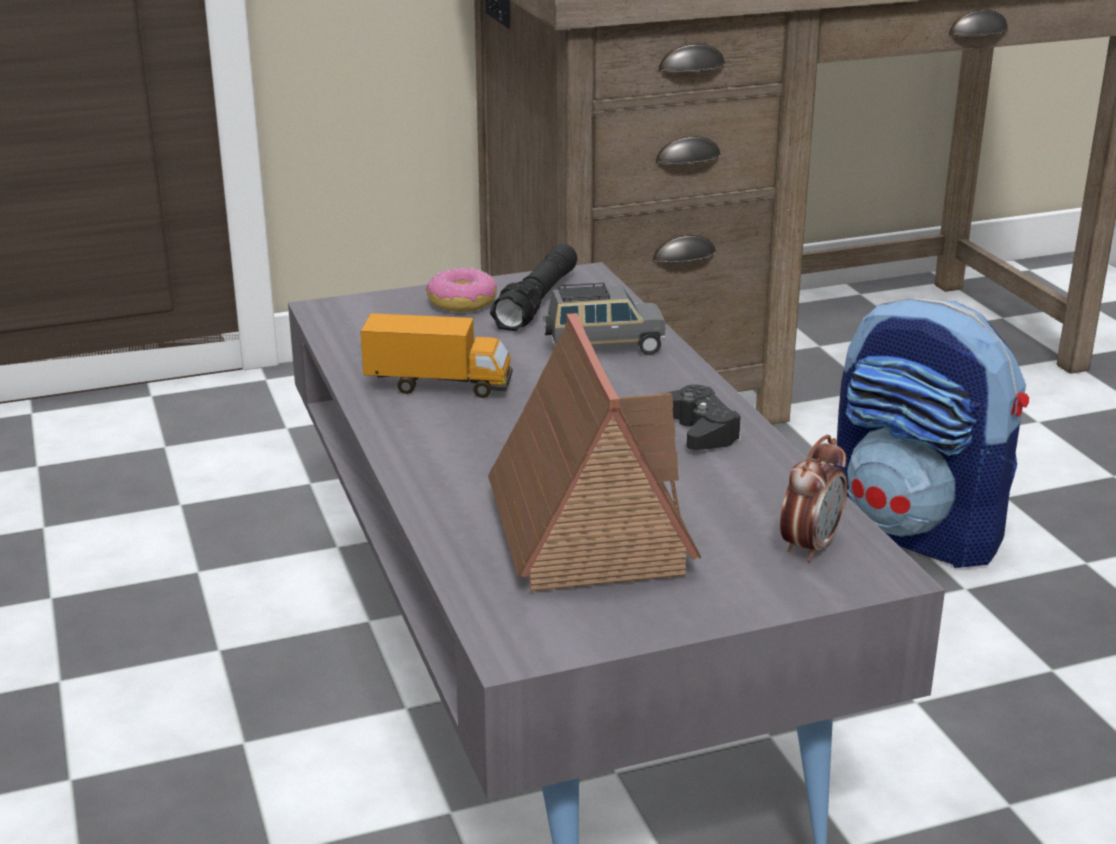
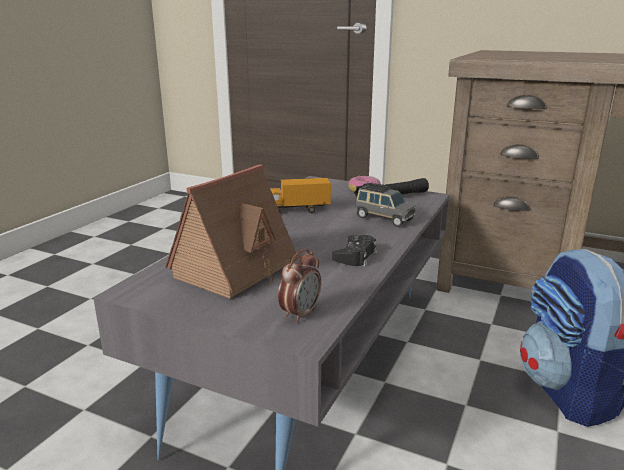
camera: 45 degrees right, 5 degrees down
(439, 386) = (297, 210): toy truck -> toy truck turned 120 degrees clockwise
(810, 546) = (300, 314): alarm clock -> alarm clock turned 45 degrees counterclockwise

